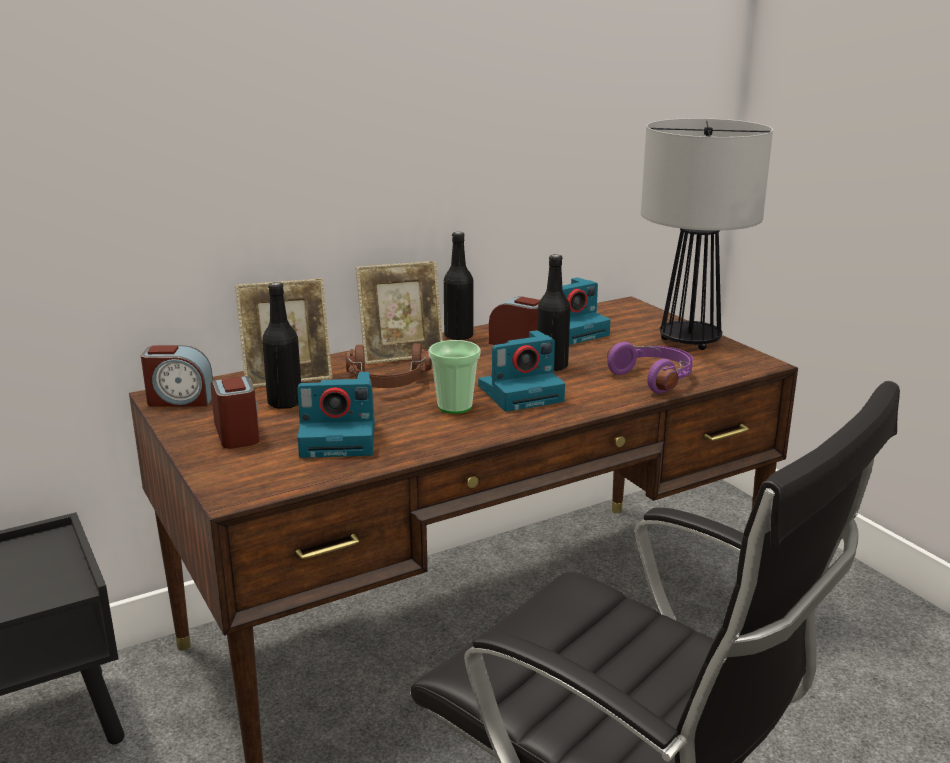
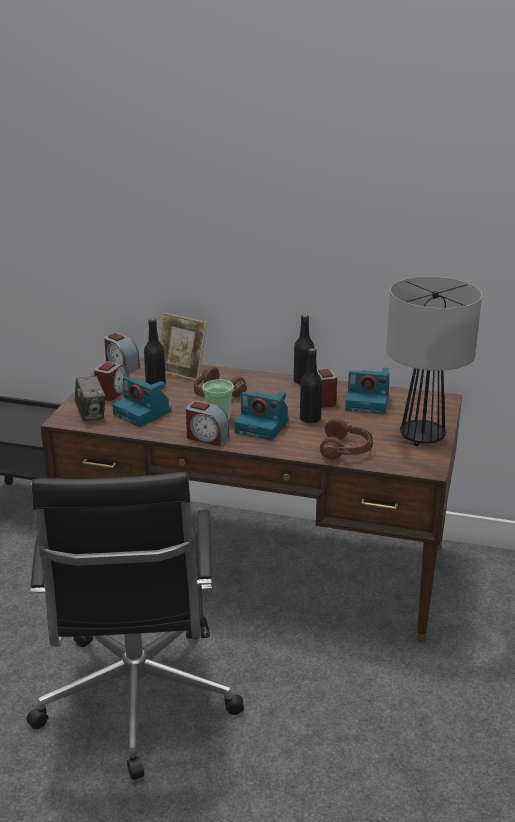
camera: 45 degrees right, 5 degrees up
(265, 471) = (91, 414): none -> camera
(402, 355) = (253, 381): picture frame -> none
(485, 430) = (207, 437): none -> alarm clock
(655, 378) = (346, 449): purple headphones -> brown headphones

